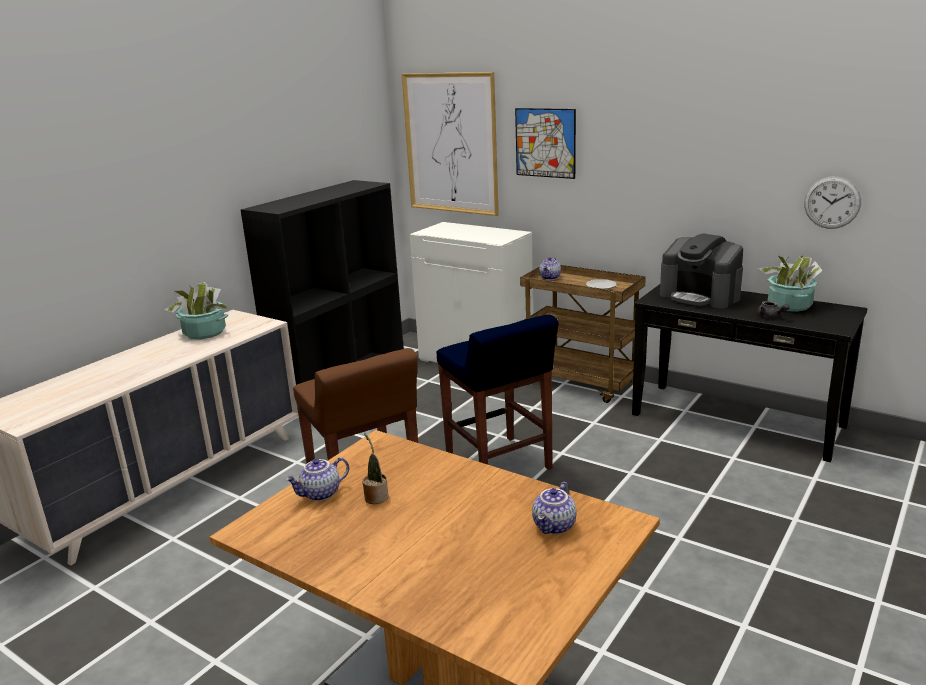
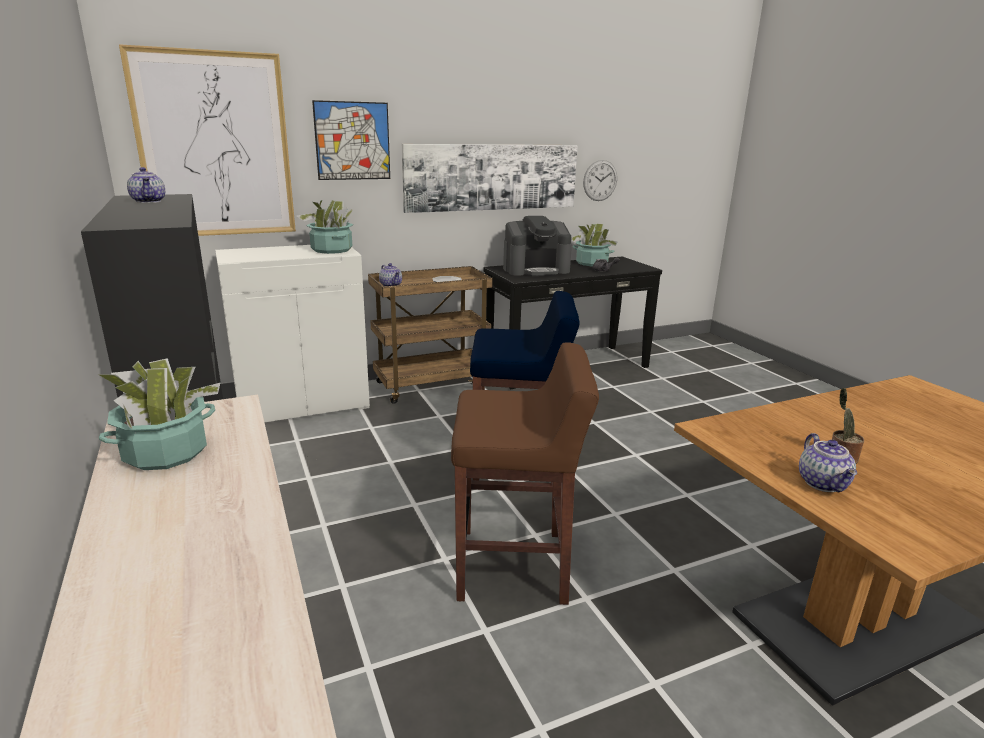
camera: 60 degrees left, 0 degrees up
(499, 236) = (332, 250): none -> potted plant
(555, 526) = (919, 405): teapot -> teapot (149, 201)
(680, 185) = (492, 177): none -> picture

